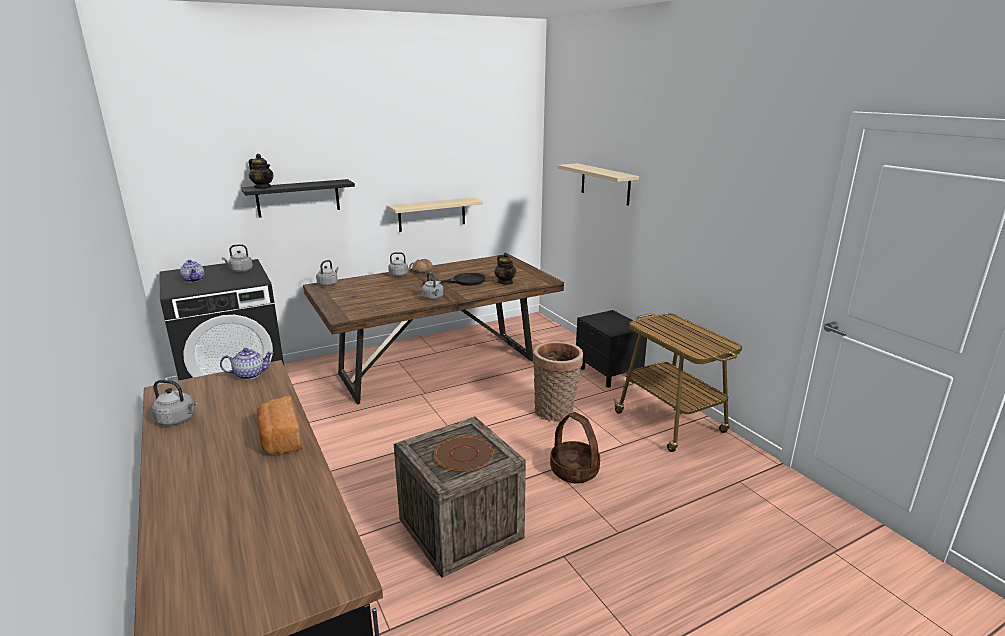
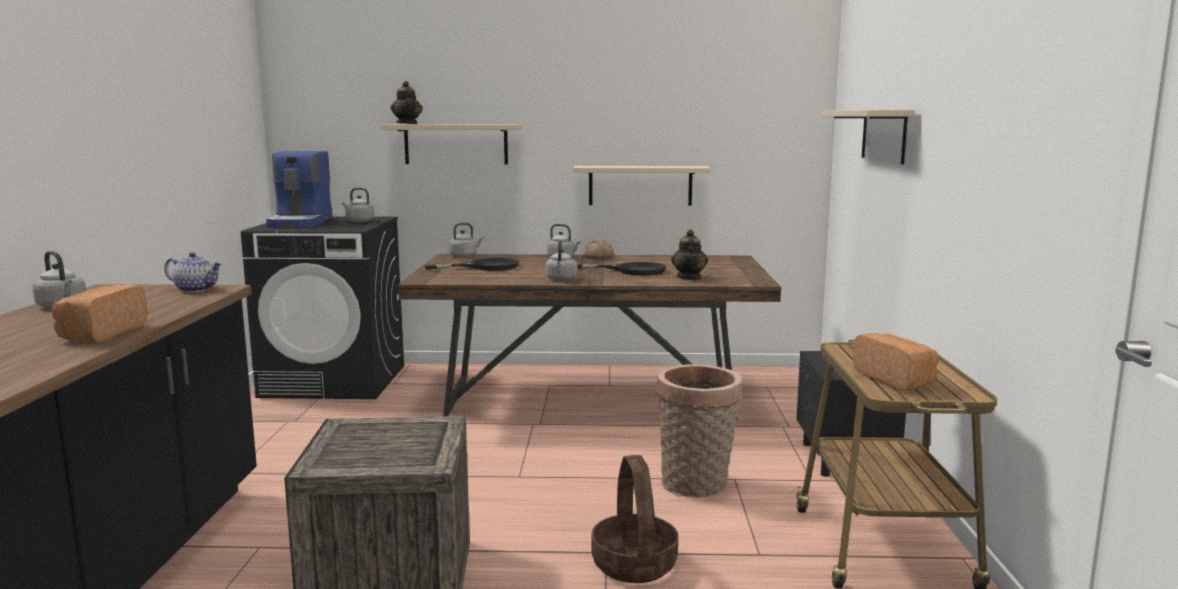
camera: 30 degrees right, 10 degrees down
(194, 280) = (301, 223): teapot -> coffee machine
(298, 198) = (456, 144): black shelf -> beige shelf
(363, 294) = (486, 267): none -> black frying pan
(464, 455) = (383, 448): brown plate -> none
(691, 342) = (895, 379): none -> bread

